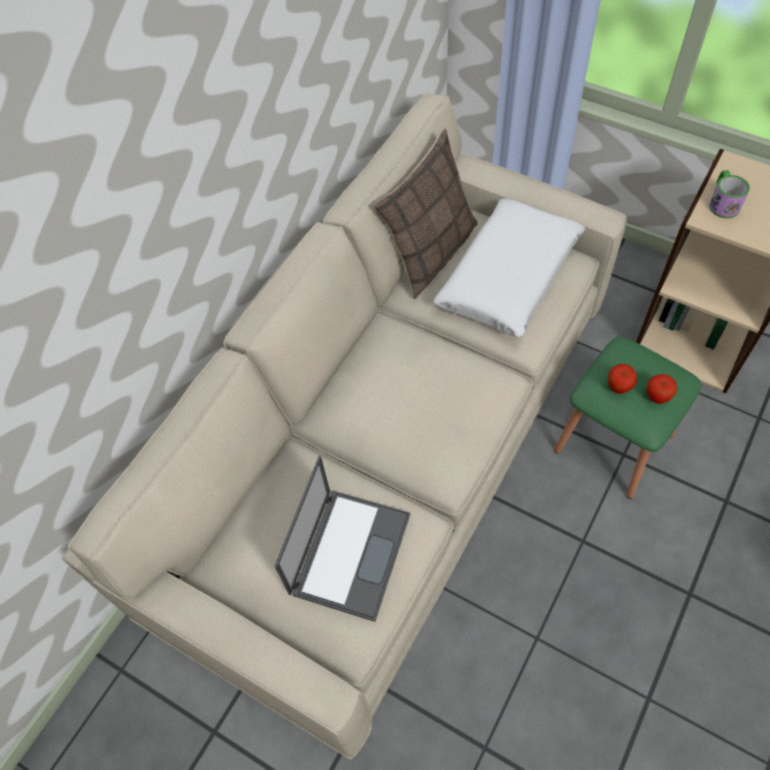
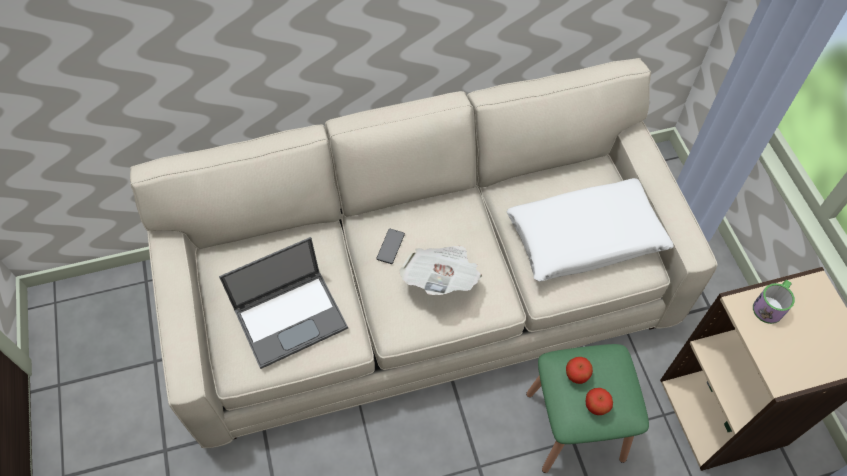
camera: 40 degrees right, 0 degrees up
(366, 415) = (390, 246): none -> phone
(430, 253) = (550, 178): pillow -> none
(438, 403) = (442, 278): none -> newspaper

